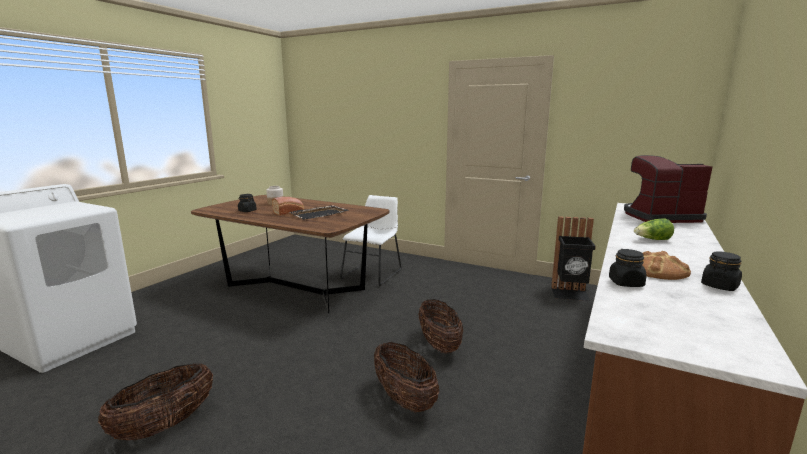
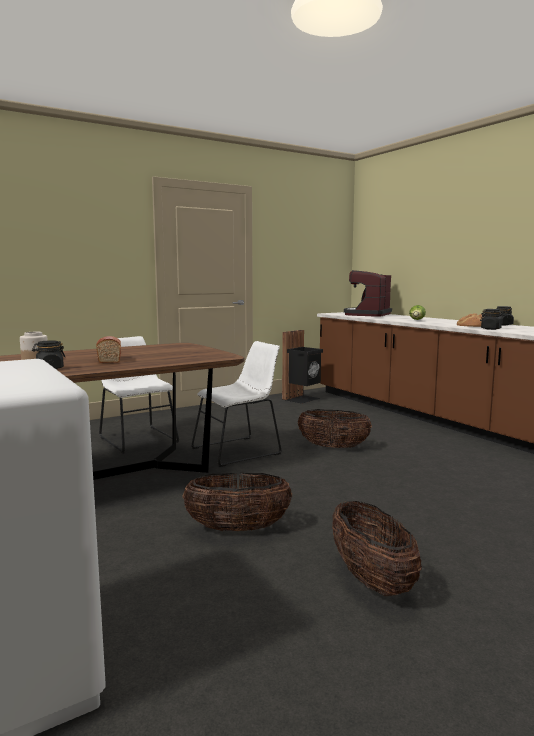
camera: 60 degrees left, 5 degrees down
(320, 214) = (151, 354): black tray -> none
(385, 310) = (239, 450): none -> white chair
(404, 399) = (404, 473): basket -> basket (237, 529)

